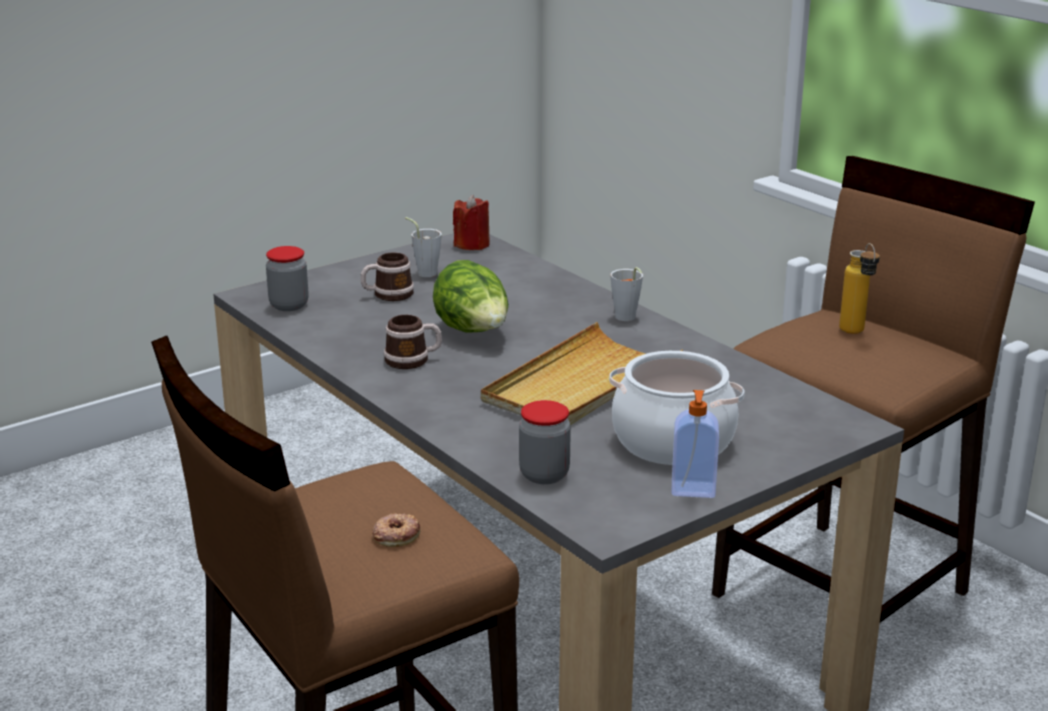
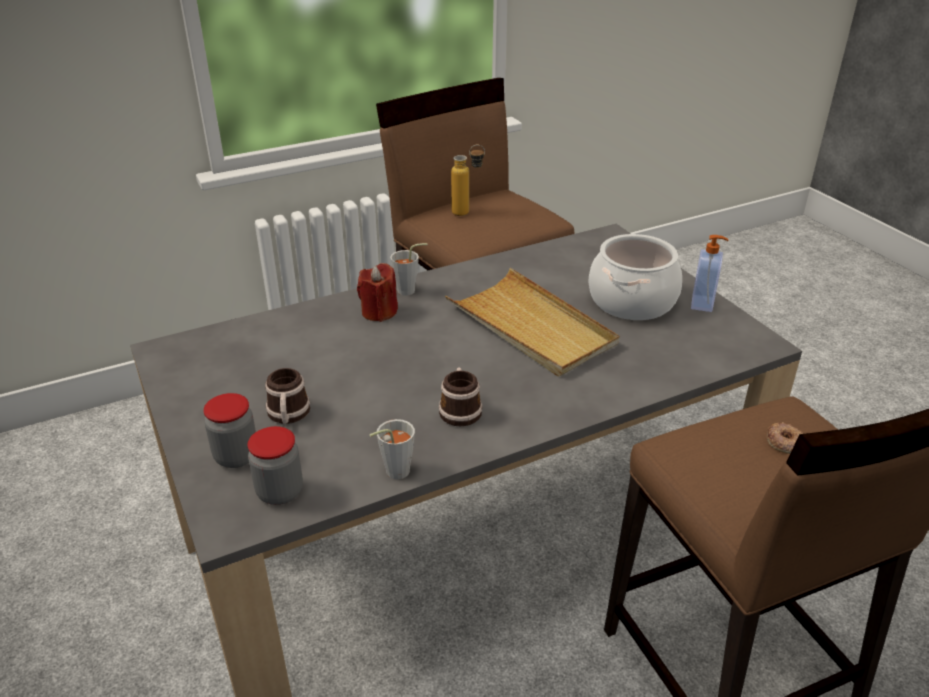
camera: 80 degrees left, 10 degrees up
(424, 272) = (239, 387): grey cup -> grey cup (392, 473)
(472, 245) = (181, 351): red candle -> red candle (379, 312)
(473, 332) = (408, 369): lettuce -> none
(544, 475) = (685, 360): jar -> jar (236, 456)

